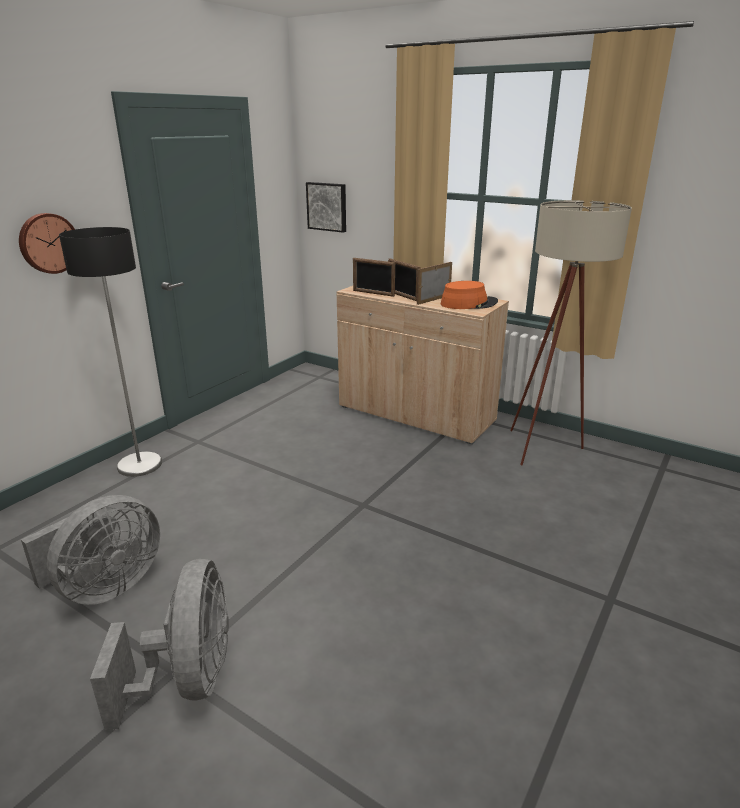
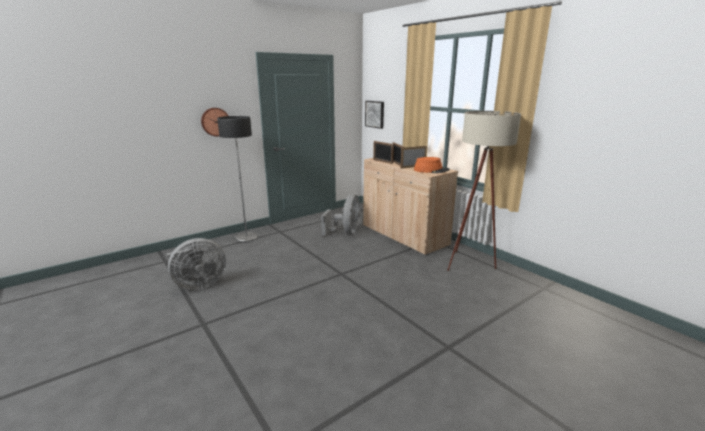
camera: 20 degrees right, 5 degrees down
(189, 679) = (207, 328): grey fan -> grey fan (346, 232)

